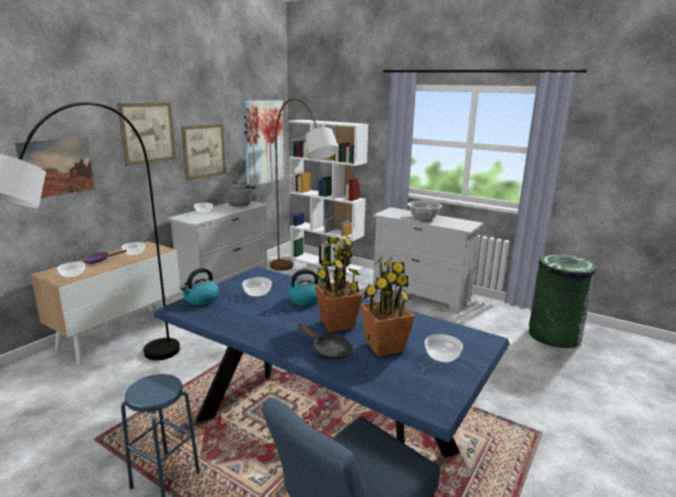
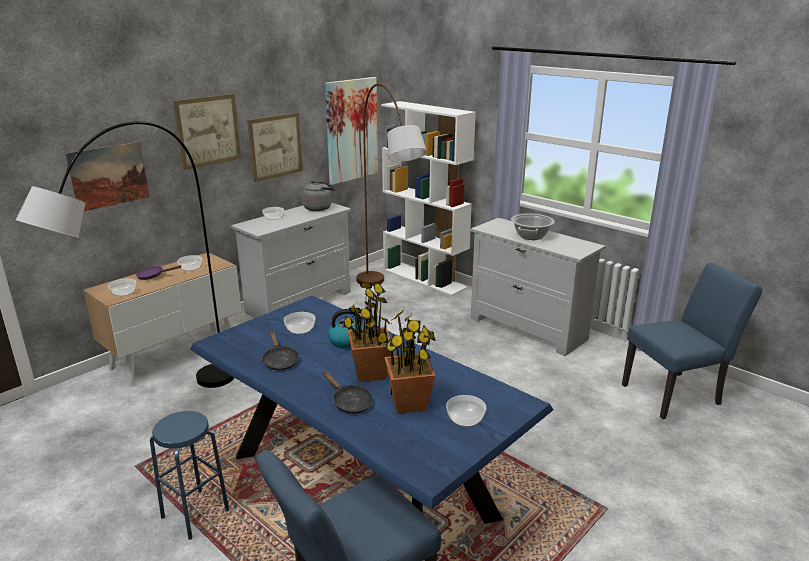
camera: 10 degrees right, 5 degrees up
(201, 299) = (240, 334): kettle -> none
(247, 319) = (280, 361): none -> black frying pan
(554, 336) = (677, 393): green trash can -> blue chair

